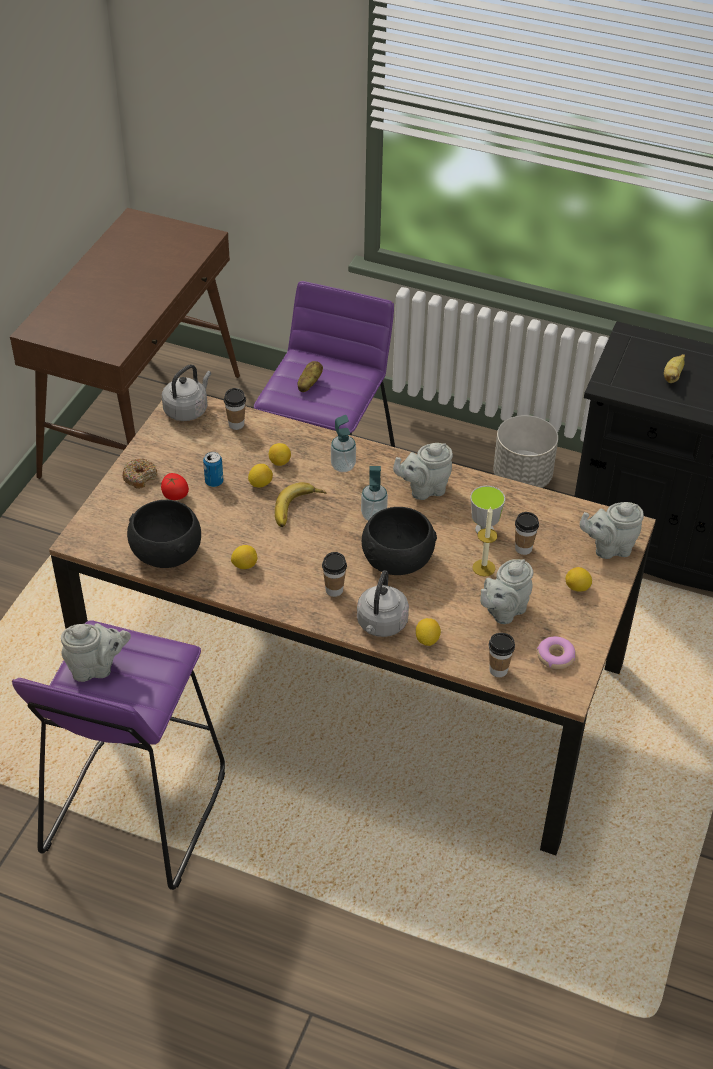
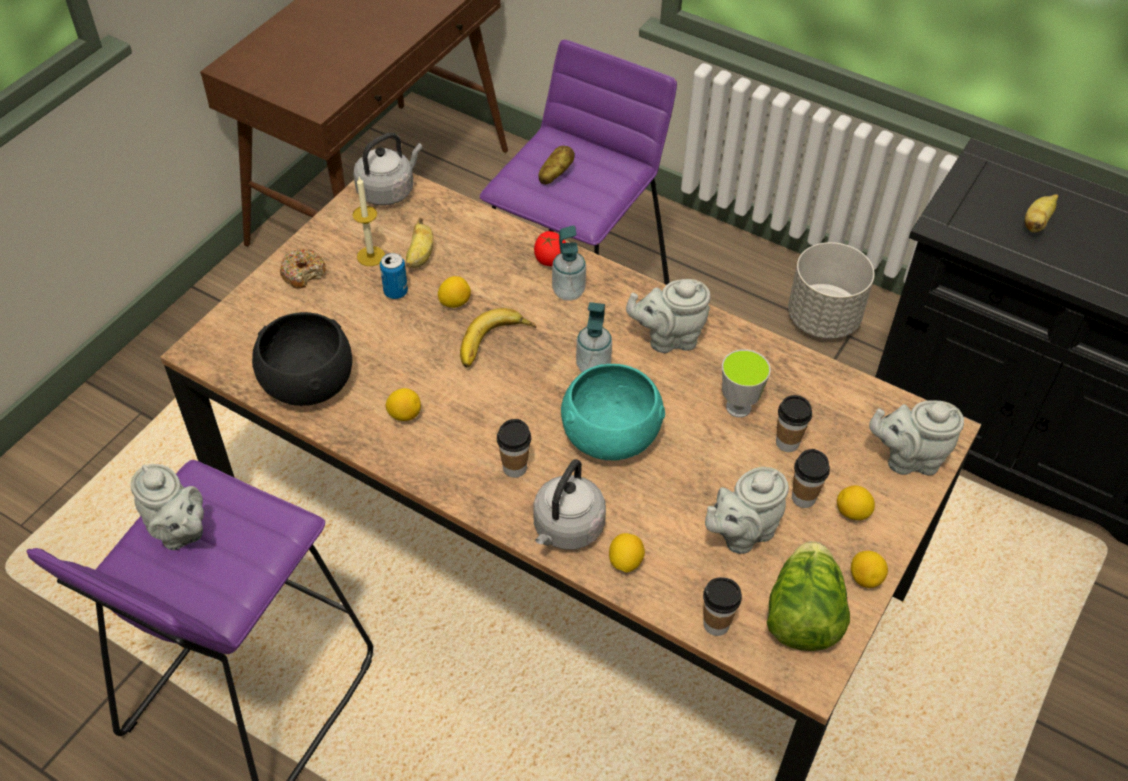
camera: 10 degrees right, 5 degrees up
(96, 668) = (179, 532): grey teapot -> grey teapot turned 45 degrees clockwise
(175, 495) = (340, 304): tomato -> tomato (550, 260)
(225, 454) = (420, 256): none -> banana
(236, 424) = (444, 218): cup -> cup (803, 498)
(279, 462) = (487, 276): lemon -> lemon (865, 578)
(398, 560) = (611, 436): black bowl -> turquoise bowl
(483, 568) = (726, 464): candle -> candle (371, 256)
(555, 656) = (802, 615): donut -> lettuce

